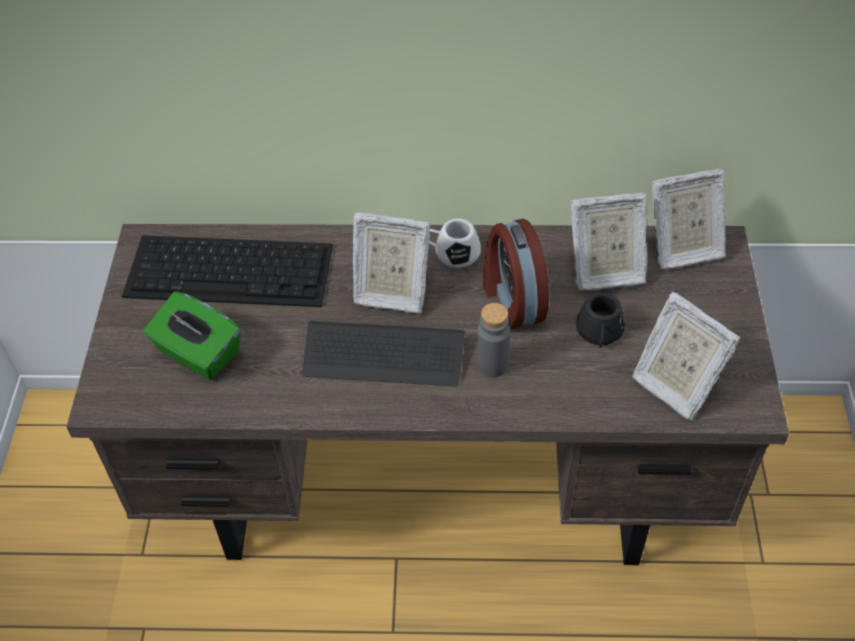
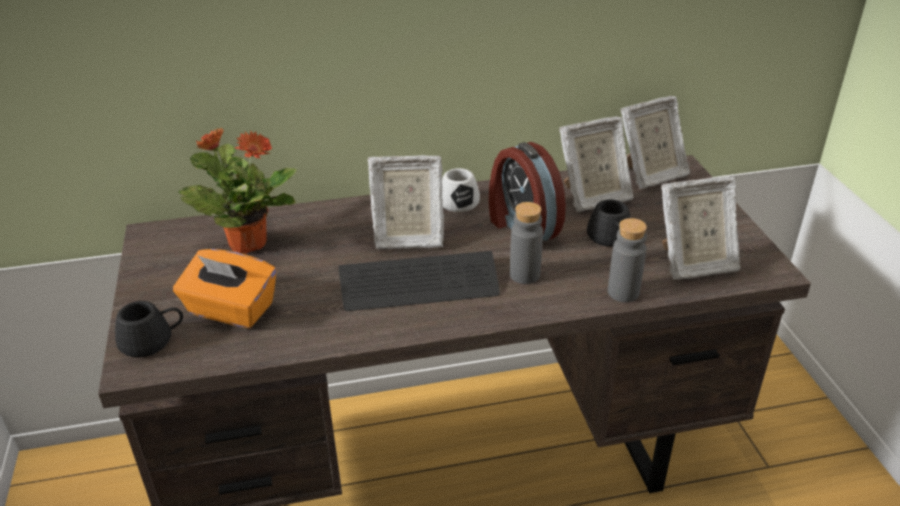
camera: 15 degrees left, 15 degrees down
(122, 376) = (153, 340): none -> black mug
(198, 354) = (230, 310): green tissue box -> orange tissue box
(231, 270) = (247, 243): keyboard -> potted plant
(584, 407) = (623, 292): none -> grey bottle
(674, 384) = (694, 264): picture frame -> picture frame turned 45 degrees counterclockwise

